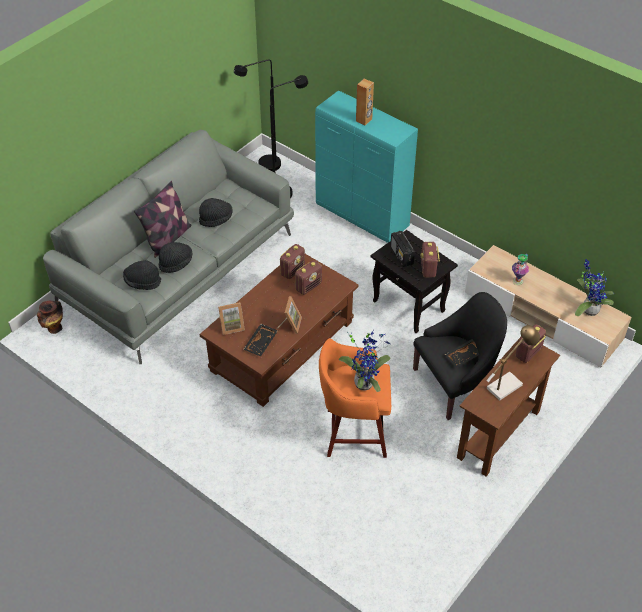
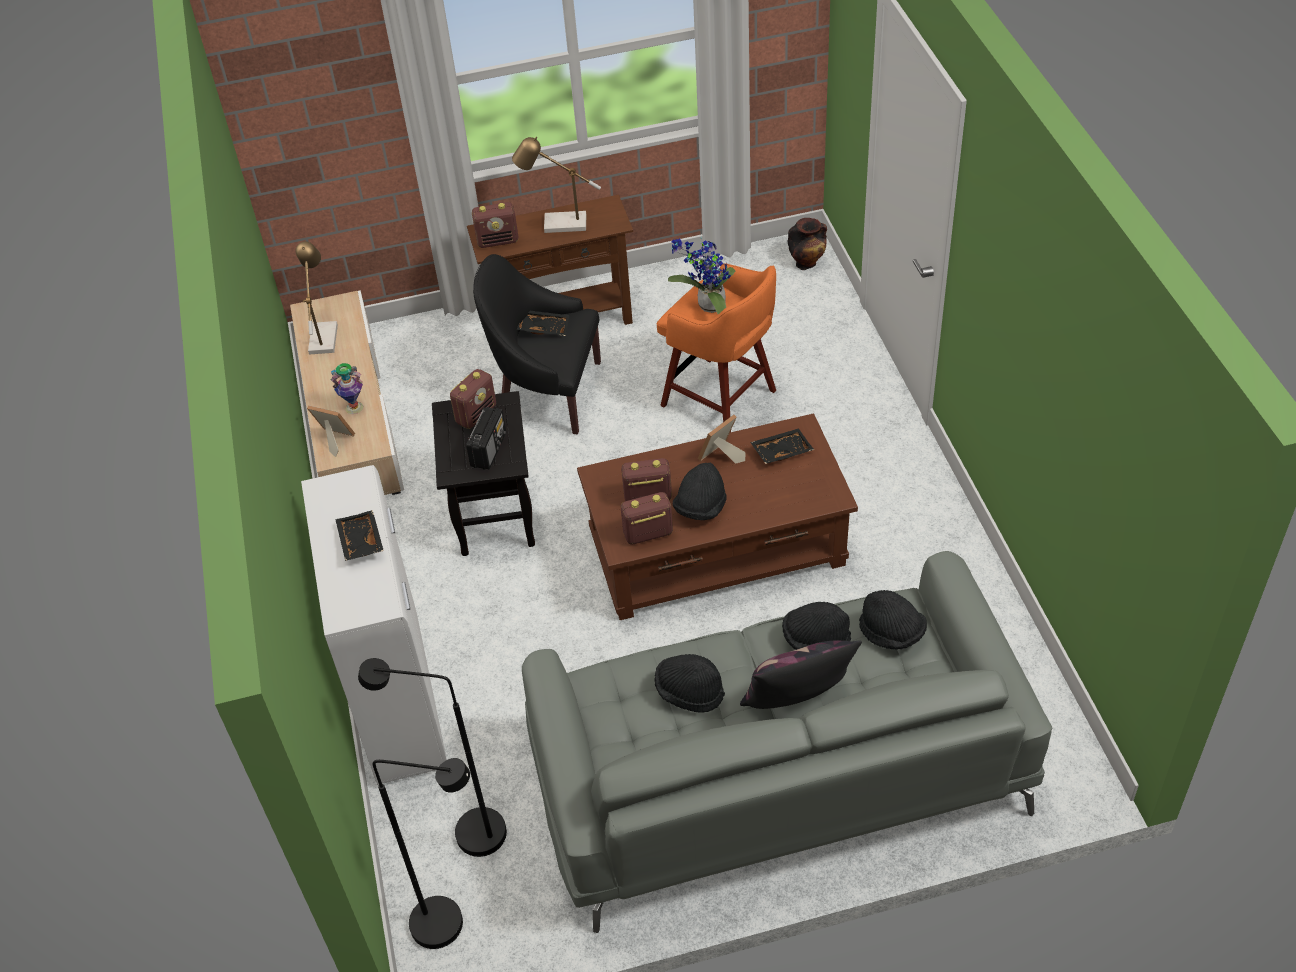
camera: 140 degrees left, 0 degrees up
(54, 328) = (1054, 766): vase -> vase (807, 263)
(231, 326) = (804, 494): picture frame -> picture frame (334, 440)
(278, 294) = (700, 507): none -> black hat
(362, 216) = (398, 700): turquoise cabinet -> white cabinet
(364, 120) = (359, 541): brown speaker -> black tray
(588, 309) = (323, 335): potted plant -> table lamp

